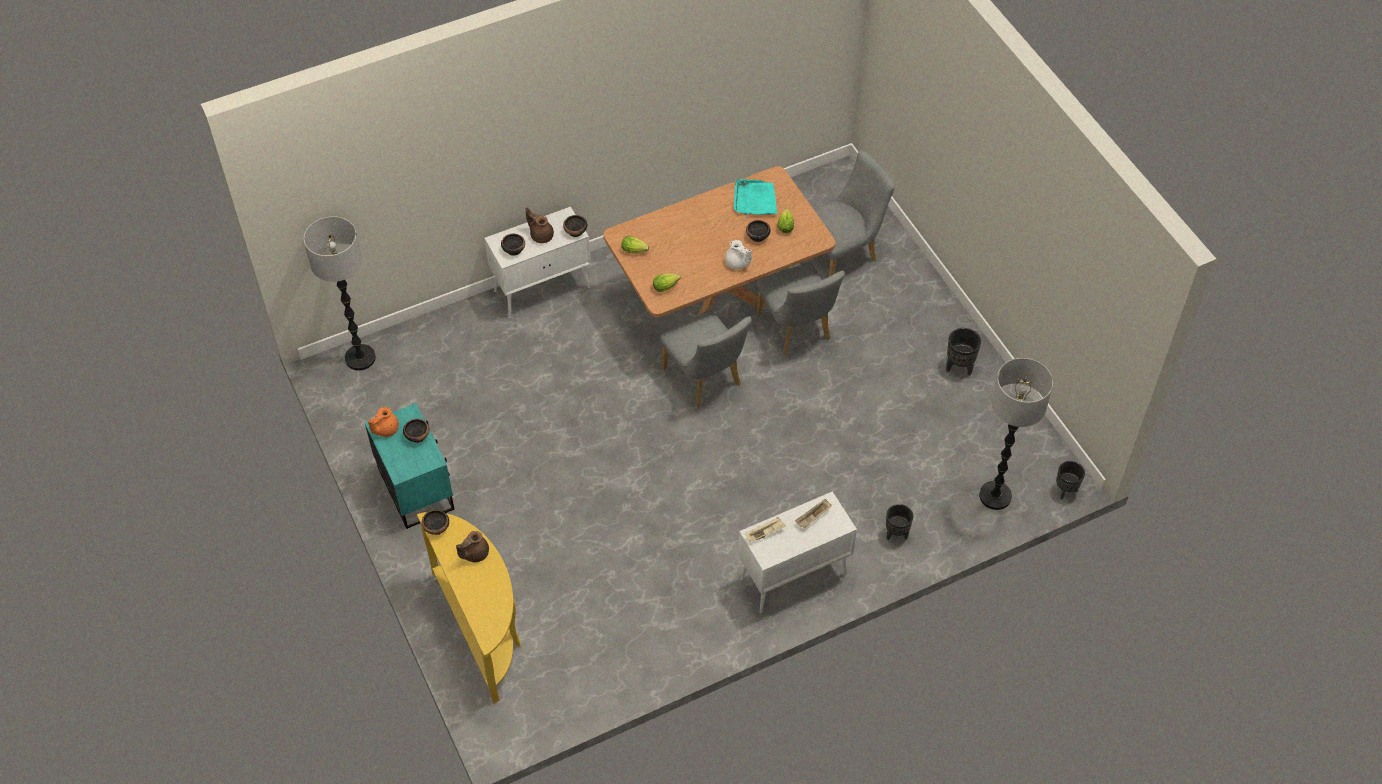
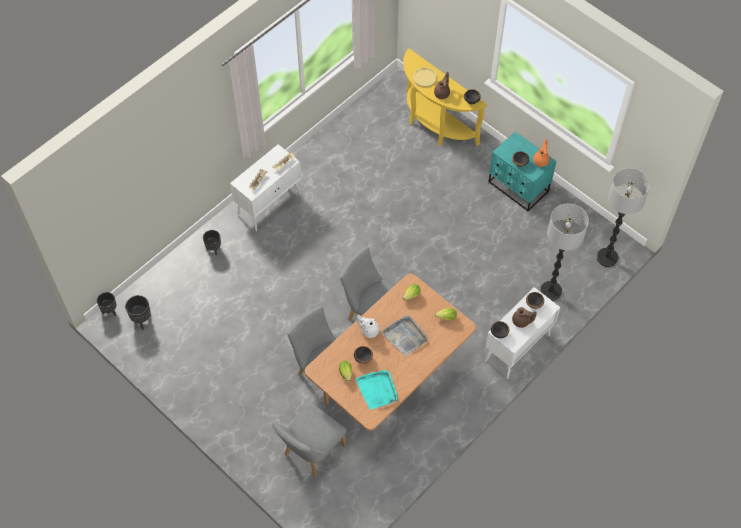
camera: 160 degrees right, 5 degrees up
(486, 590) = (425, 78): none -> yellow plate
(695, 244) = (405, 336): none -> grey tray
(959, 367) = (199, 381): black planter -> black planter (142, 320)
(995, 496) = (156, 293): floor lamp -> floor lamp (550, 291)

